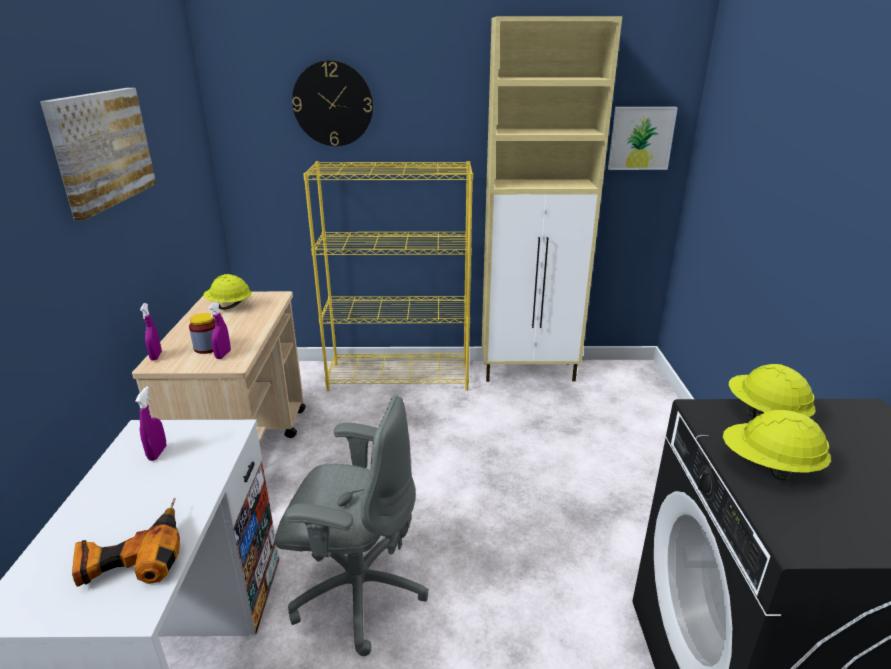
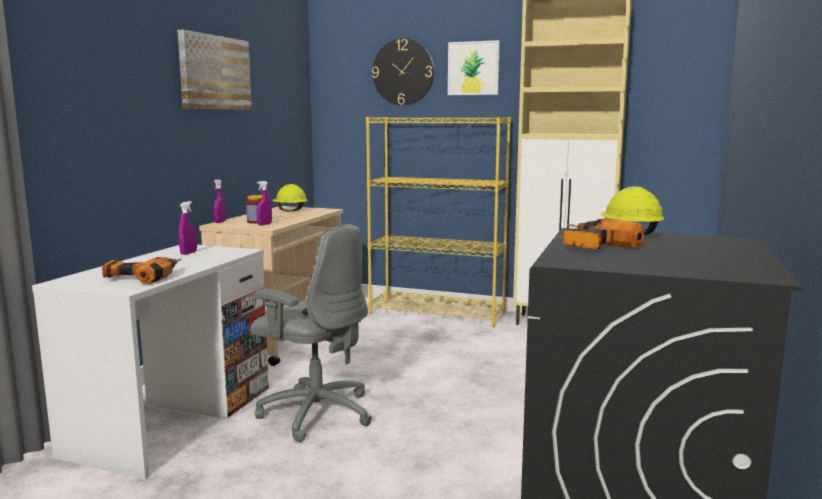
camera: 20 degrees right, 15 degrees down
(641, 138) = (673, 97): picture -> picture (473, 68)
(769, 467) = (591, 246): yellow hard hat -> power drill

